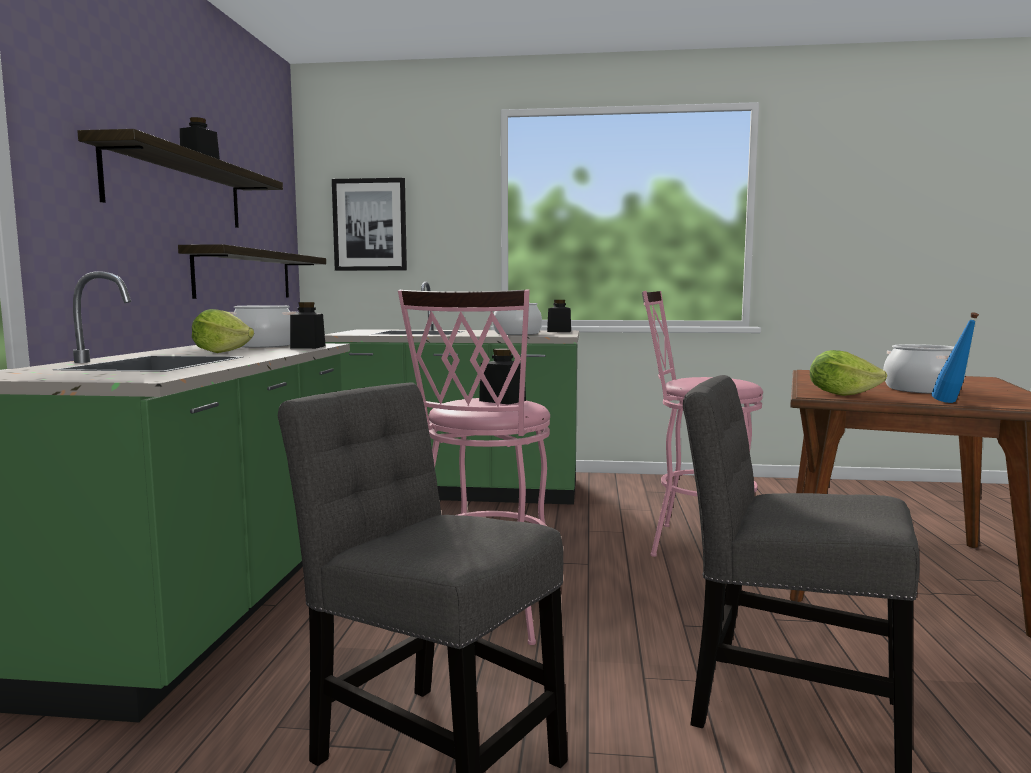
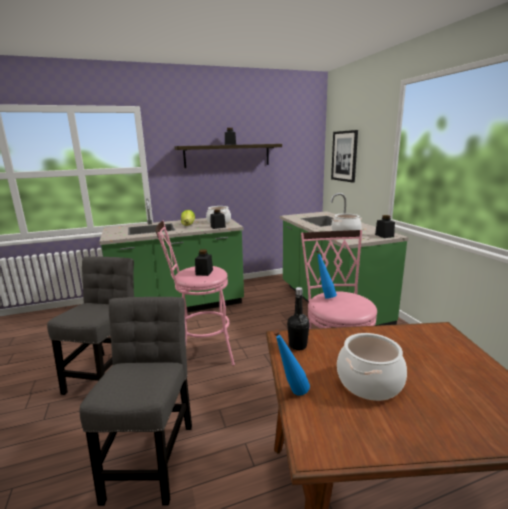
camera: 65 degrees right, 10 degrees up
(245, 275) = (272, 184): shelf -> none
(692, 381) = (324, 296): none -> blue bottle
(841, 394) = (297, 346): lettuce -> black bottle

